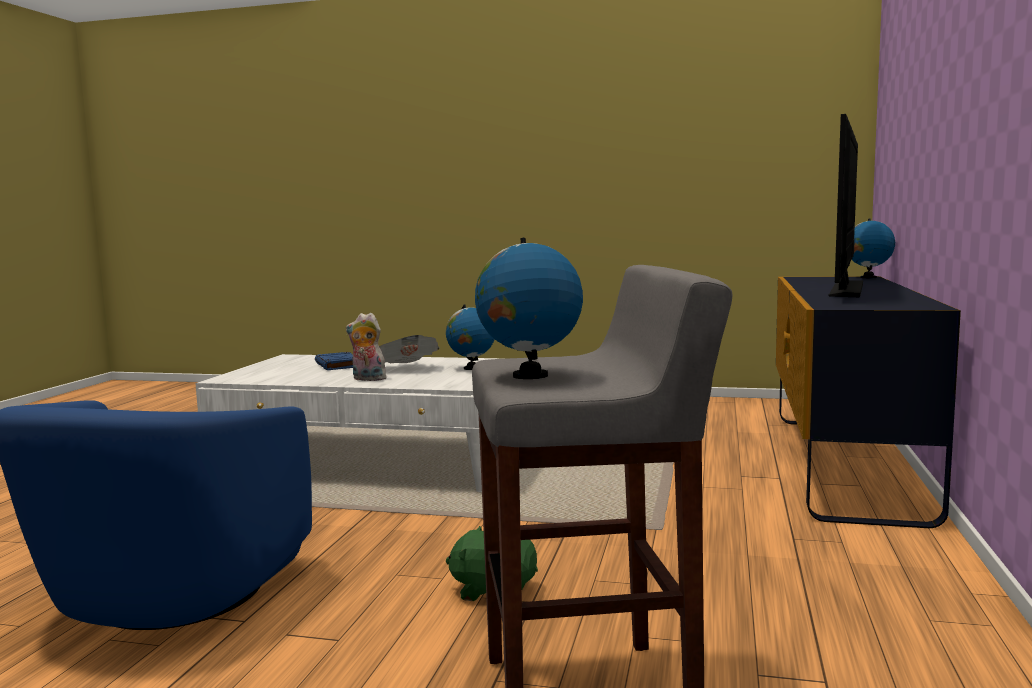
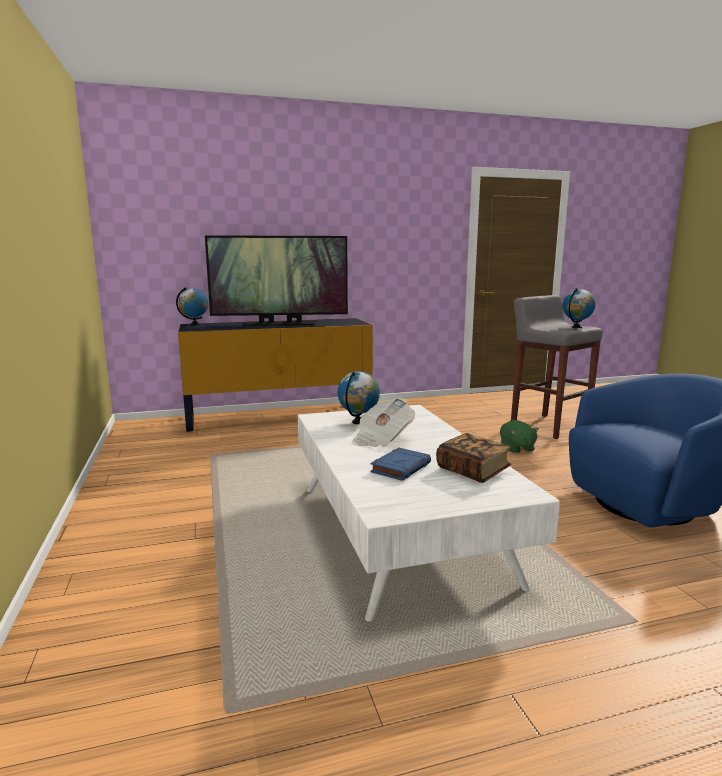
camera: 120 degrees left, 5 degrees up
(286, 376) = (473, 471): none -> book
(367, 379) = (438, 440): plush toy -> none

